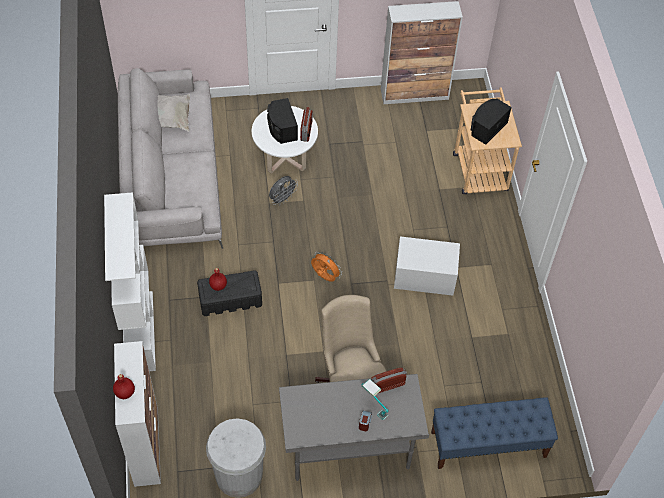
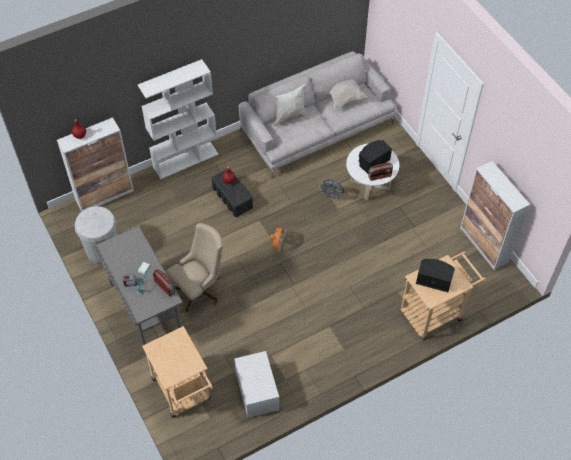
camera: 70 degrees right, 0 degrees up
(168, 182) = (290, 117): none -> white pillow
(425, 276) = (310, 307): white storage box -> white storage box (257, 391)
(488, 444) = (184, 393): blue bench -> beige cart

